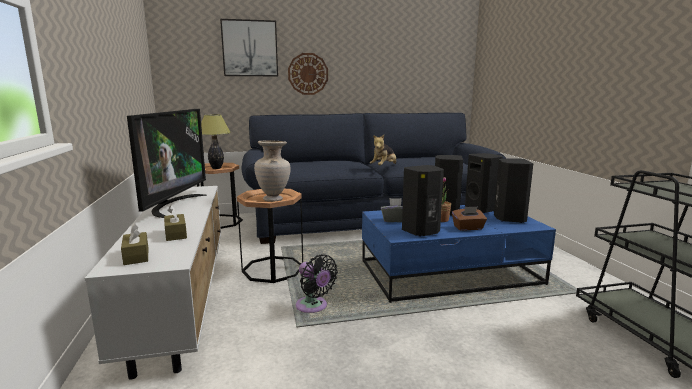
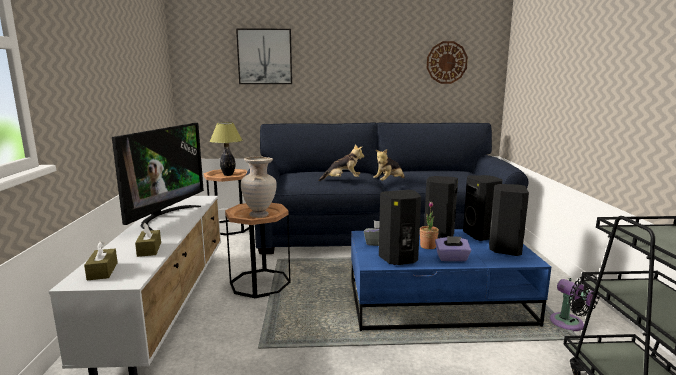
camera: 10 degrees right, 0 degrees up
(308, 74) = (322, 81): wall clock -> wall clock (446, 62)
(313, 307) = (282, 328): black fan -> black fan (570, 324)
(340, 167) = (343, 180): none -> plush toy
(468, 228) = (452, 258): brown tissue box -> purple tissue box

